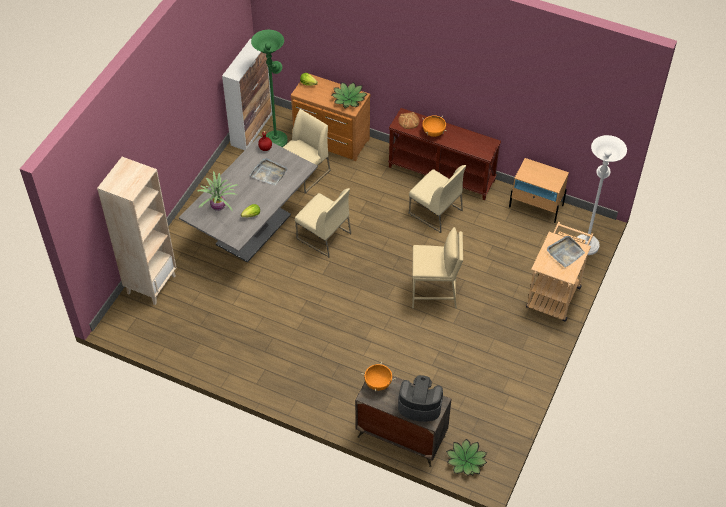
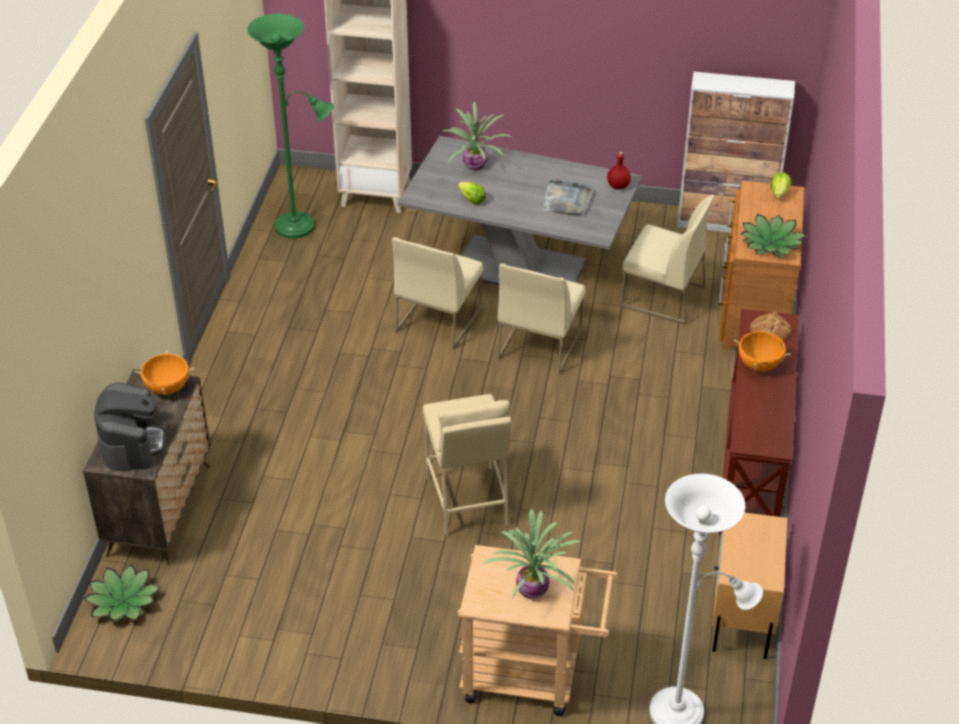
camera: 75 degrees right, 10 degrees down
(276, 138) = (722, 251): green floor lamp -> green floor lamp (300, 226)
(435, 212) = (655, 470): beige chair -> beige chair (438, 319)
(565, 252) = (534, 590): grey tray -> potted plant

